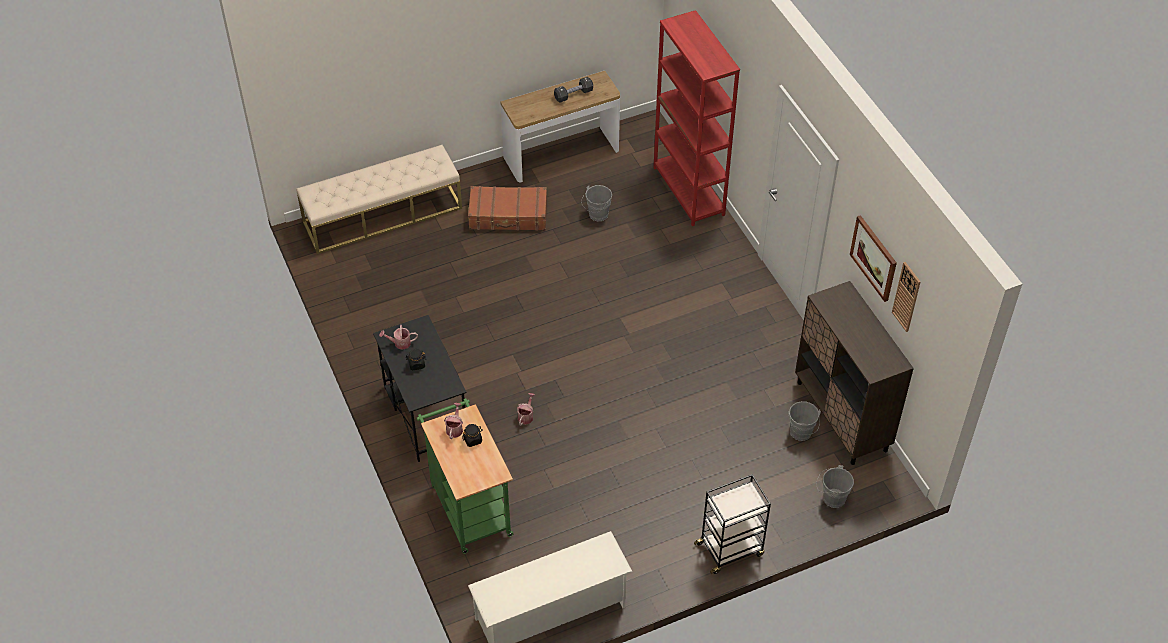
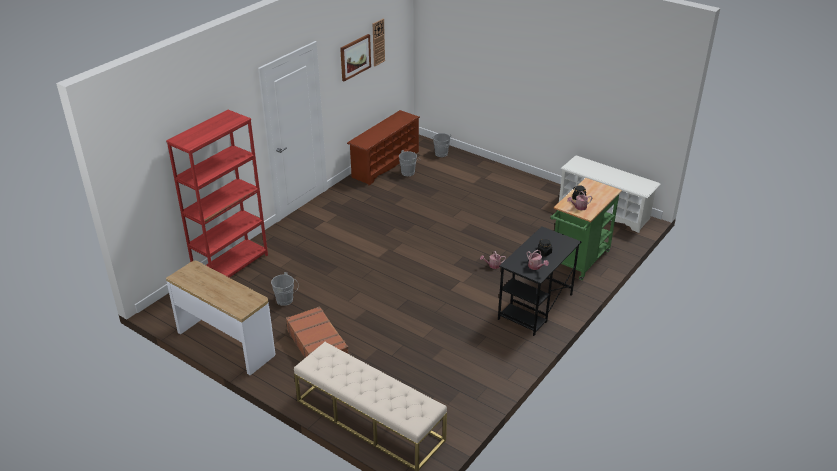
camera: 120 degrees left, 15 degrees down
(573, 95) = (209, 282): black dumbbell -> none
(730, 549) = (504, 172): black cart -> none
(842, 416) = (385, 164): brown cabinet -> brown shoe rack

